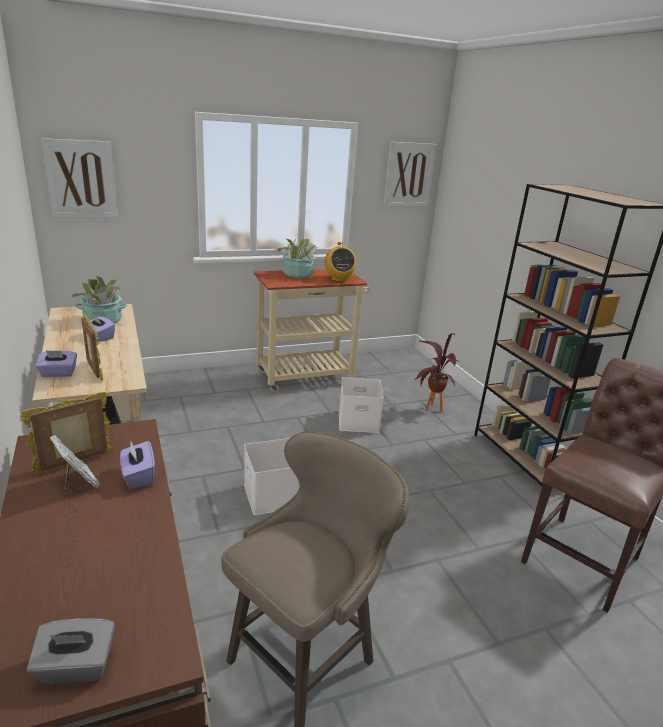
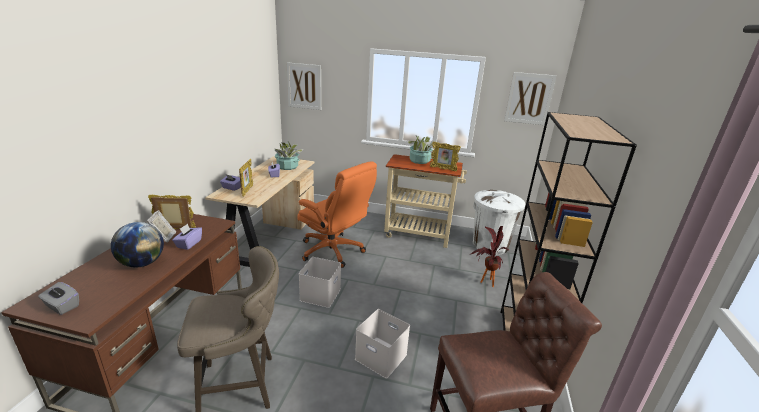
camera: 35 degrees right, 0 degrees up
(107, 535) = (142, 263): none -> globe
(228, 434) = (334, 252): none -> orange office chair
(338, 279) = (443, 169): radio -> picture frame
(359, 421) = (423, 272): white storage box -> white storage box (382, 356)
(392, 367) = (490, 245): none -> white trash can

